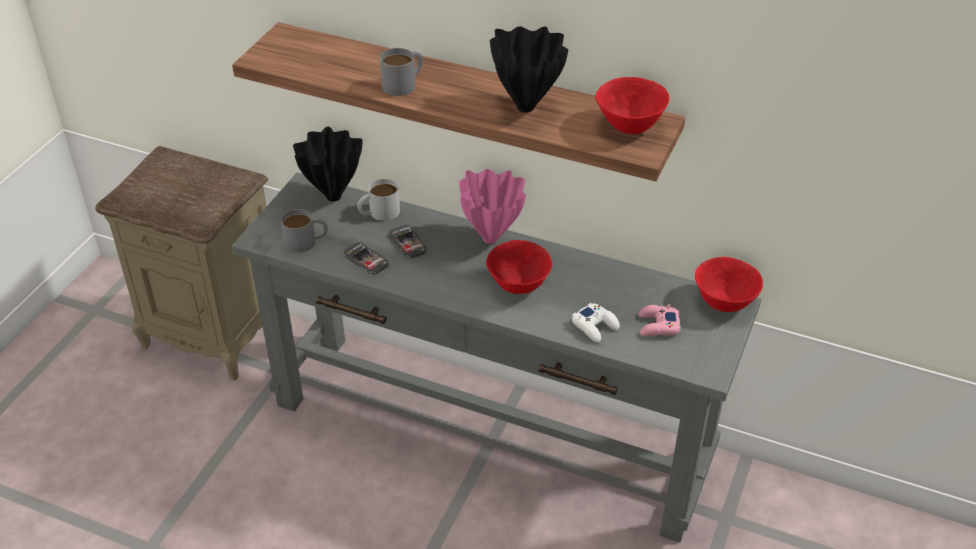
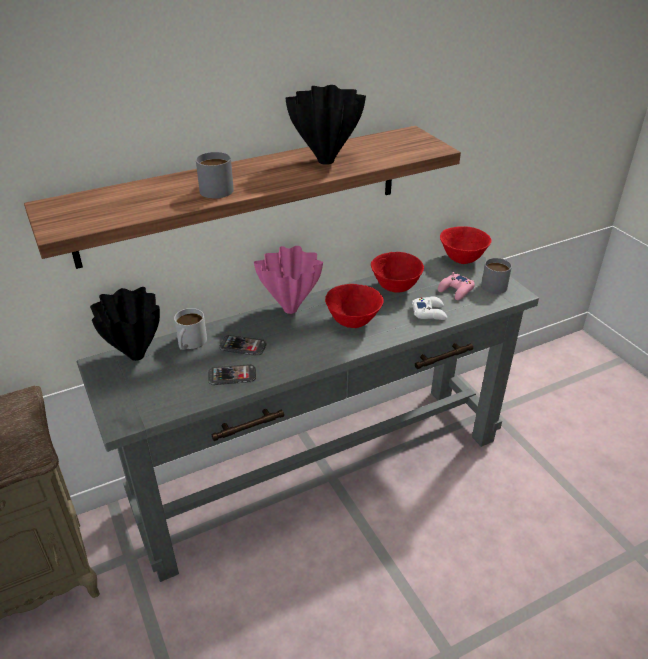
camera: 50 degrees left, 5 degrees down
(306, 241) = (166, 396): grey mug -> grey mug (496, 283)
(629, 126) = (402, 142): red bowl -> red bowl (395, 288)

